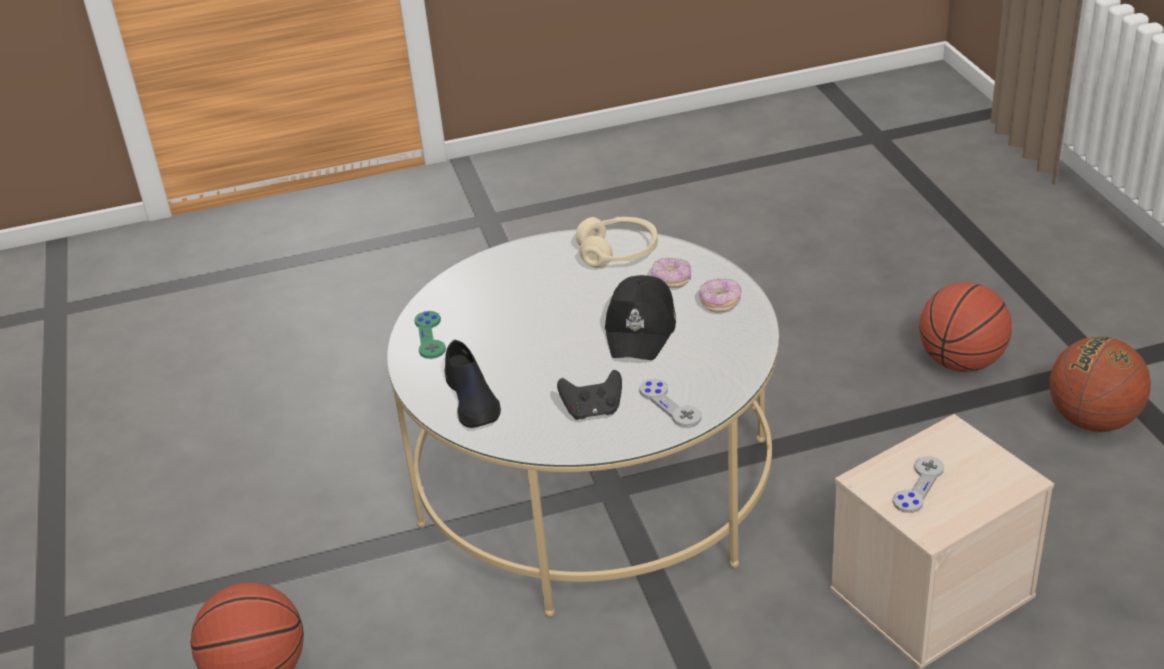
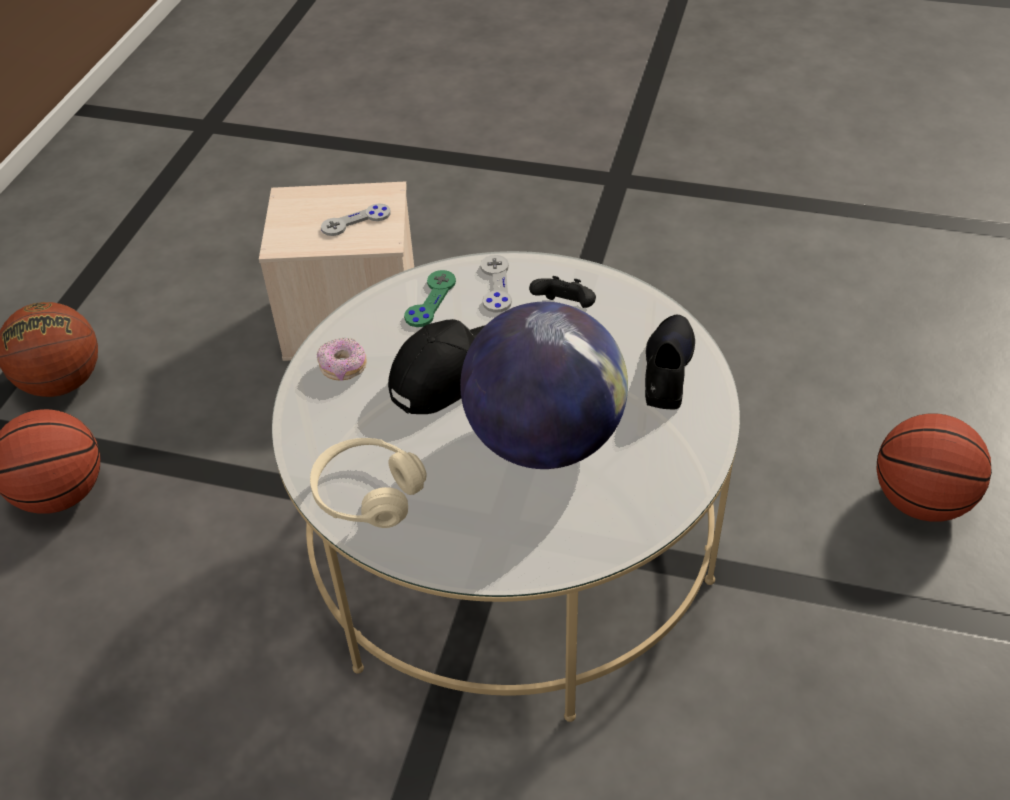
camera: 150 degrees left, 10 degrees up
(430, 336) = (665, 474): green game controller -> green game controller (430, 300)
(530, 321) = (544, 440): none -> globe
(671, 281) = (357, 421): donut -> none

